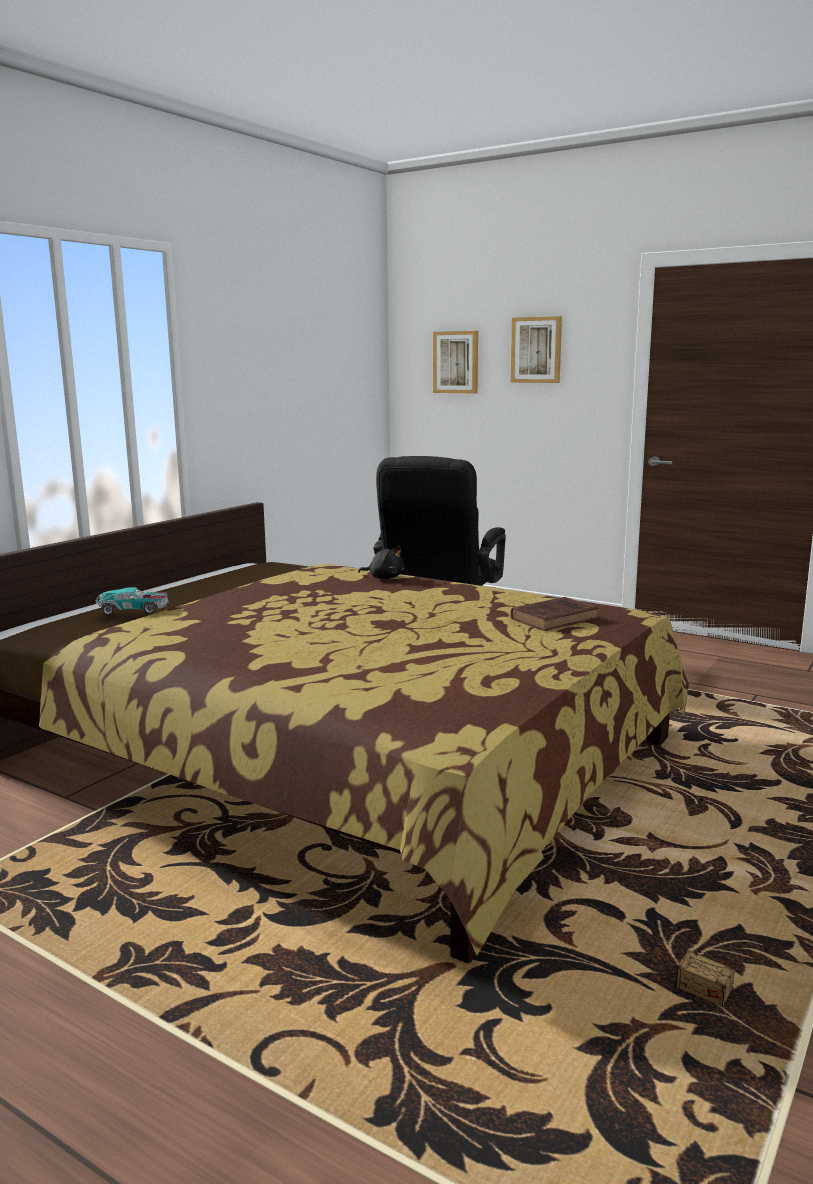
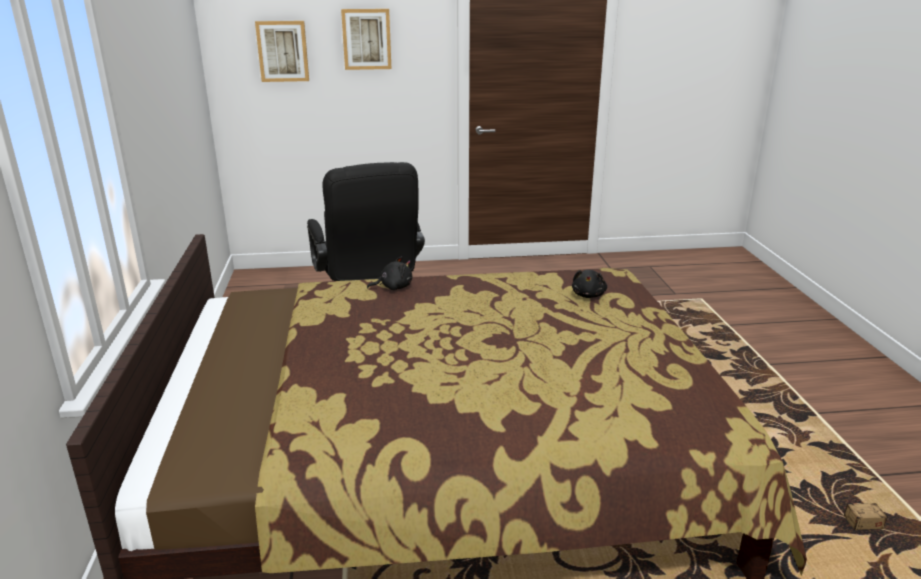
camera: 40 degrees left, 10 degrees up
(134, 609) = (250, 403): toy car -> none
(556, 618) = (588, 295): brown book -> black plush toy

